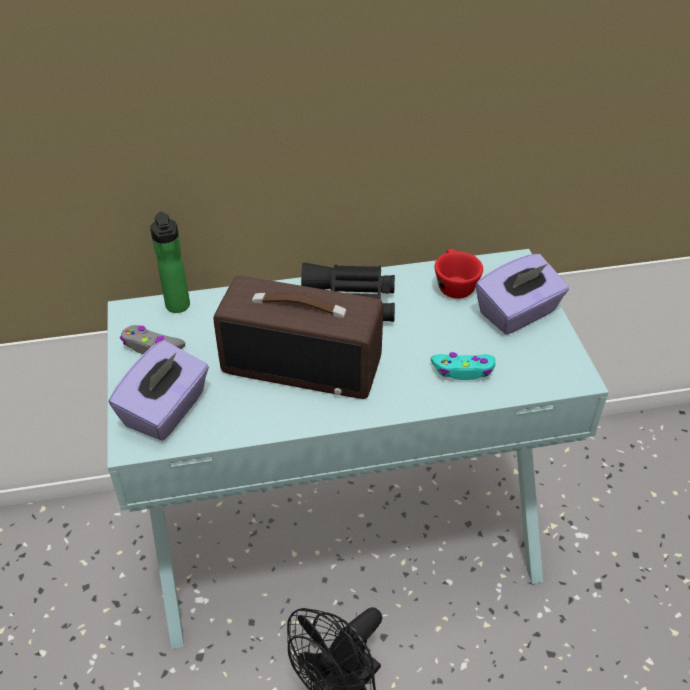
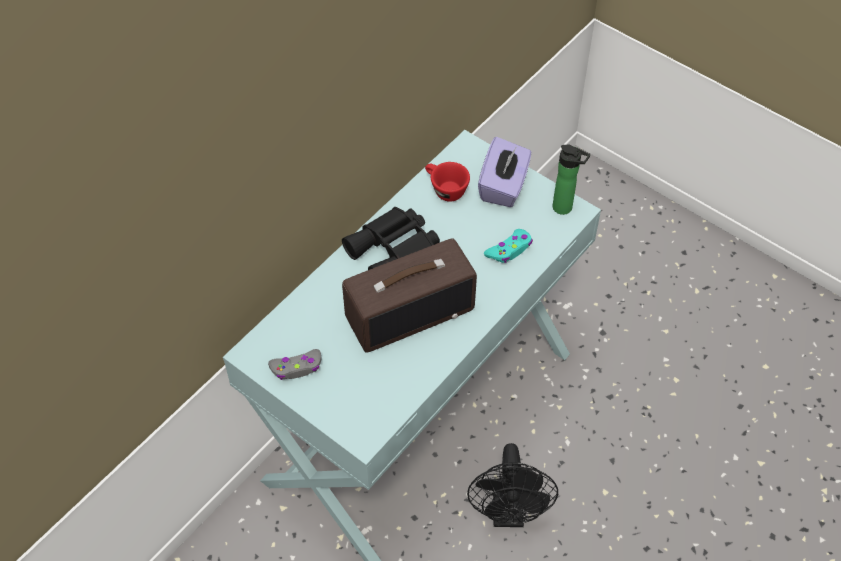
camera: 40 degrees left, 10 degrees up
(166, 410) = (359, 403): purple tissue box -> none
(178, 308) = (281, 327): bottle -> bottle (565, 208)

